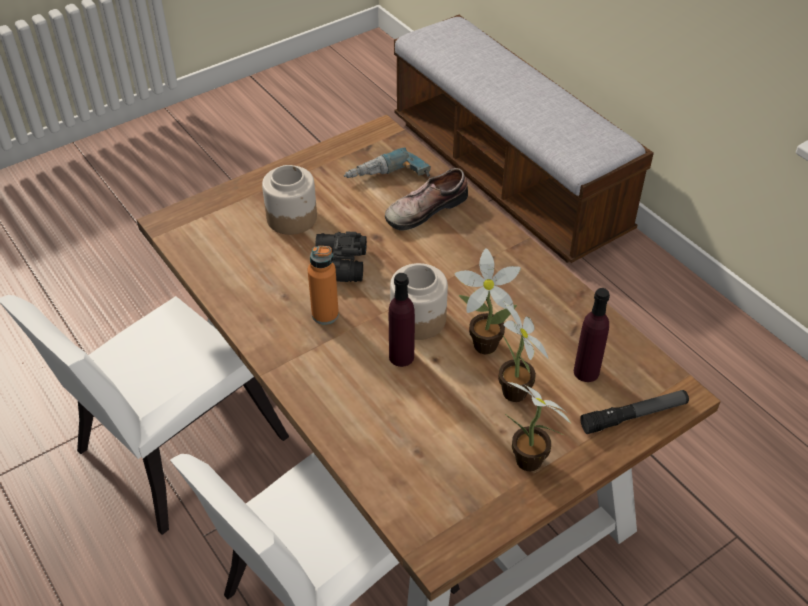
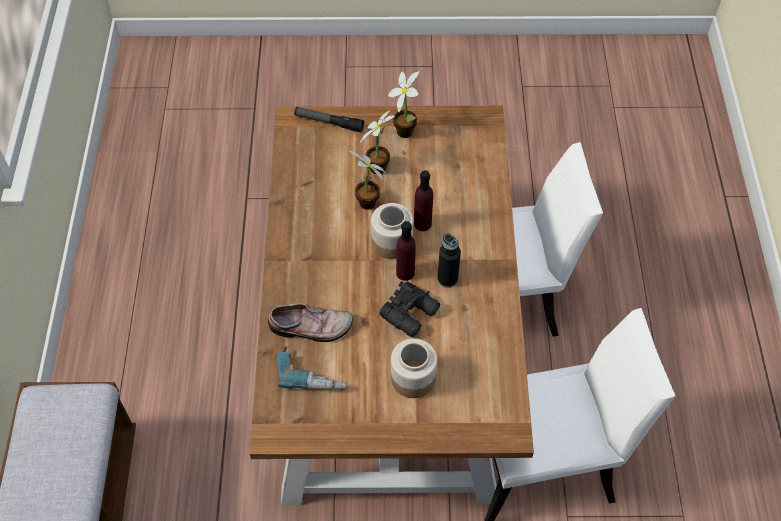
camera: 145 degrees left, 10 degrees up
(325, 315) = (447, 279): orange bottle -> black bottle
(586, 372) = (327, 157): purple bottle -> purple bottle (405, 272)

